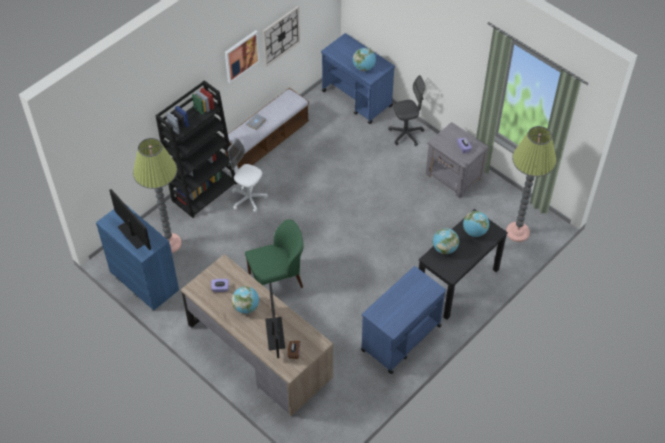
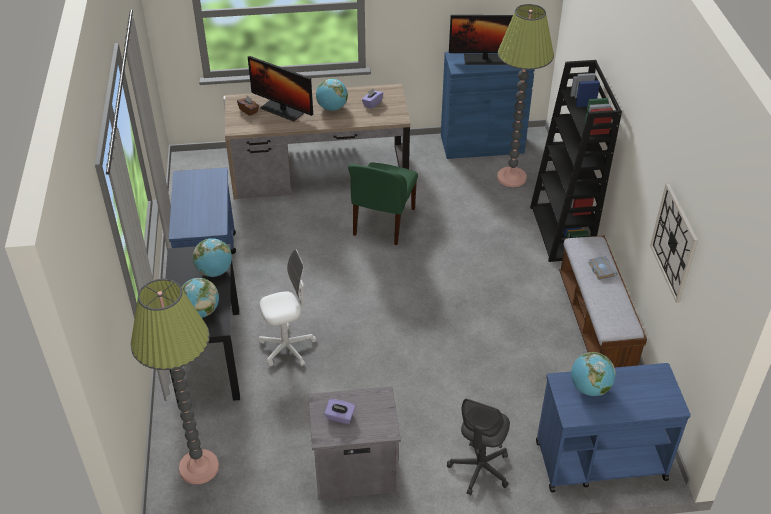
camera: 130 degrees right, 10 degrees down
(241, 56) = (649, 170): picture -> none
(248, 199) = (515, 258): white office chair -> white office chair (287, 348)

